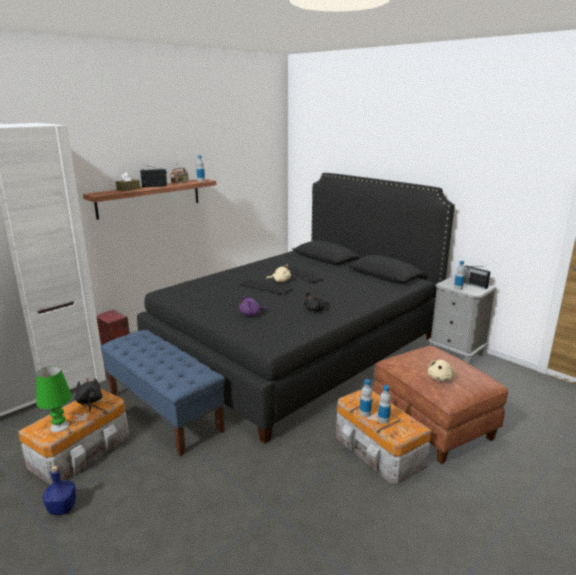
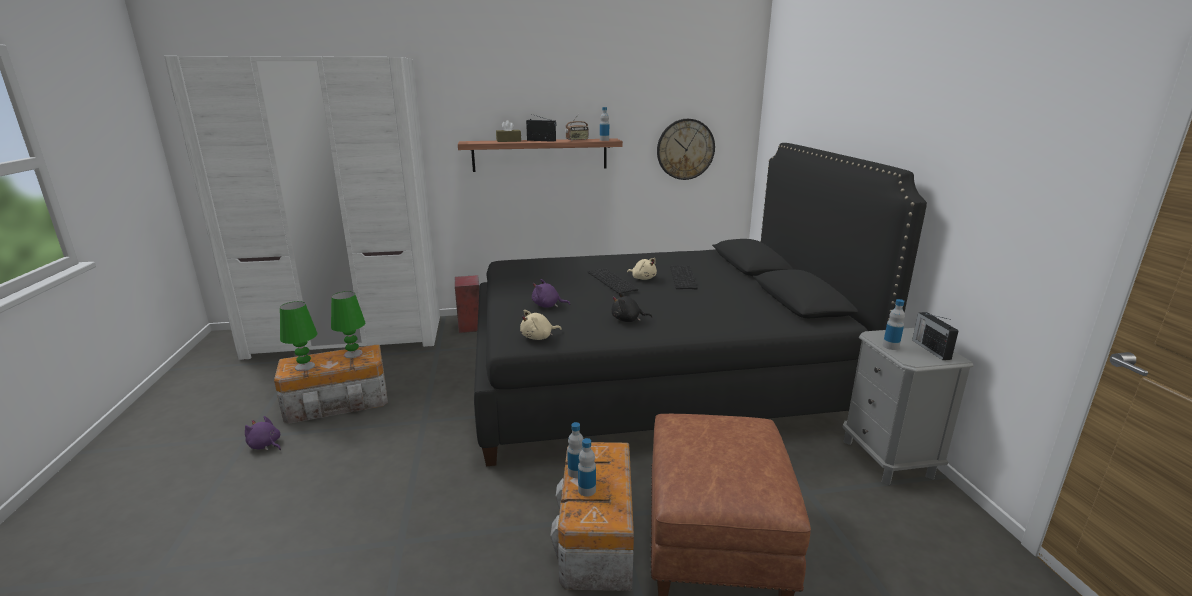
camera: 35 degrees right, 0 degrees up
(62, 509) = (265, 445): blue bottle -> purple plush toy
(89, 402) = (352, 354): black plush toy -> green table lamp
(164, 412) = (440, 395): blue bench -> none
(247, 182) = (685, 149): none -> wall clock
(440, 378) = (701, 464): beige plush toy -> beige plush toy (538, 337)

